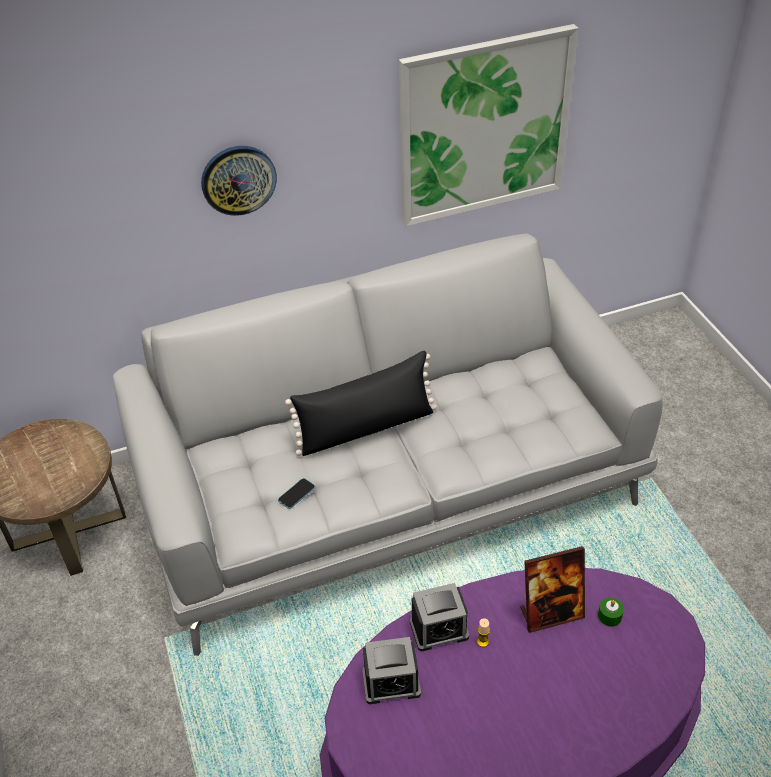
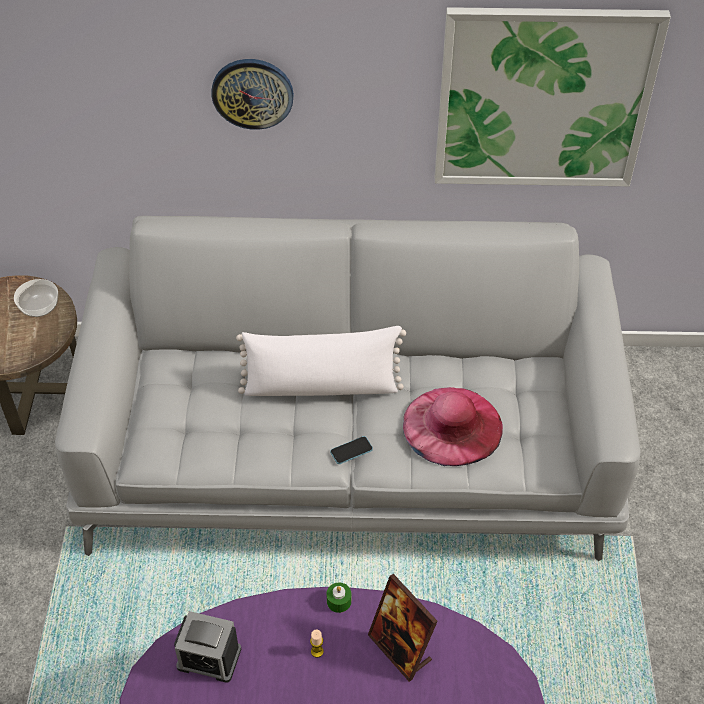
camera: 20 degrees right, 5 degrees up
(66, 443) = (38, 306): none -> bowl
(296, 494) = (218, 433): phone -> phone (351, 451)
(366, 428) = (321, 386): black pillow -> white pillow
(439, 629) = (281, 623): alarm clock -> none
(493, 424) = (452, 426): none -> pink hat
(551, 613) = (400, 649): picture frame -> picture frame turned 45 degrees clockwise
(609, 616) = (458, 674): green candle -> green candle (339, 601)

